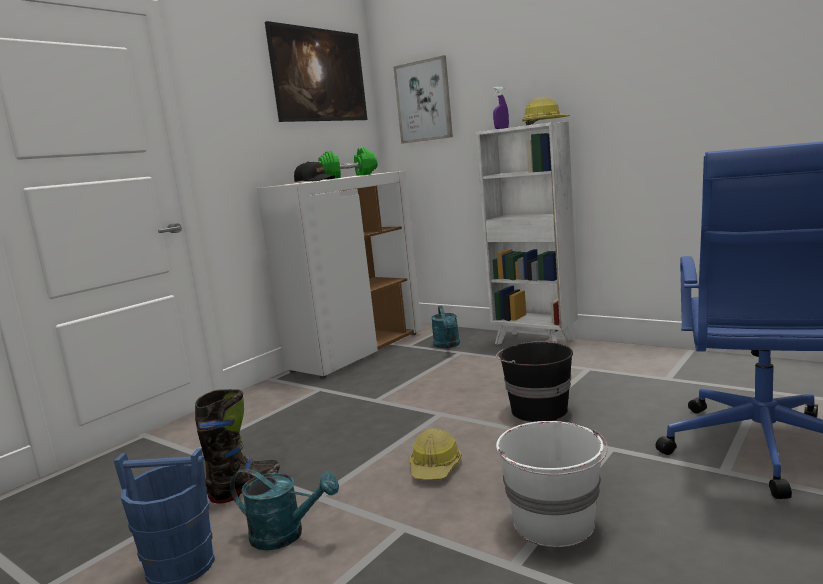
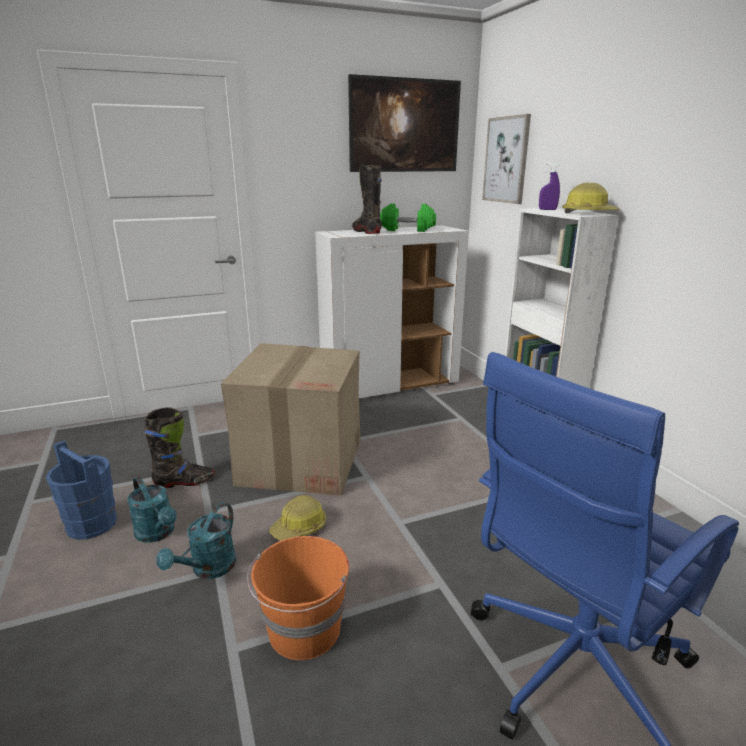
camera: 30 degrees right, 10 degrees up
(314, 181) = (366, 232): black cap -> black boot
(356, 426) = (301, 460): none -> cardboard box
(447, 345) = (460, 406): turquoise watering can -> turquoise watering can (208, 569)
(537, 410) = (439, 510): black bucket -> none
(554, 523) = (304, 630): white bucket -> orange bucket

